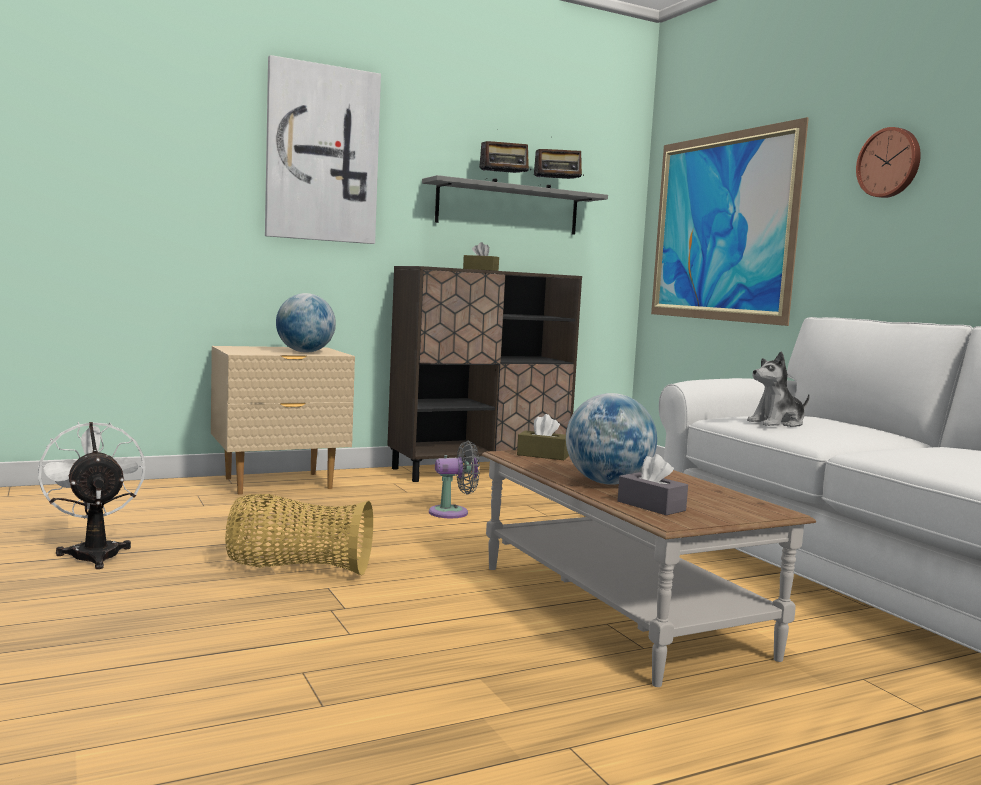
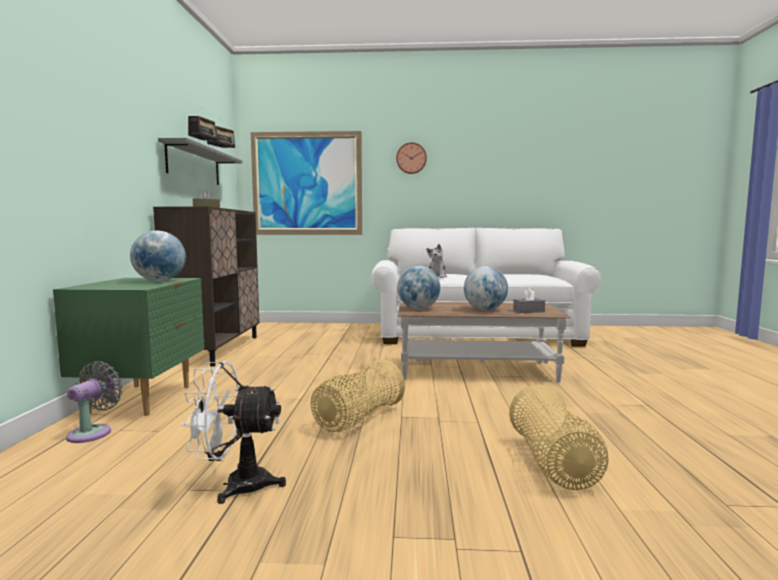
camera: 60 degrees left, 0 degrees up
(211, 697) = (554, 465): none -> basket
(279, 484) = (142, 399): beige nightstand -> green nightstand
(322, 154) = (105, 107): picture -> none
(453, 513) = (297, 369): grey fan -> grey fan (93, 432)
(543, 455) = (418, 309): brown tissue box -> globe

